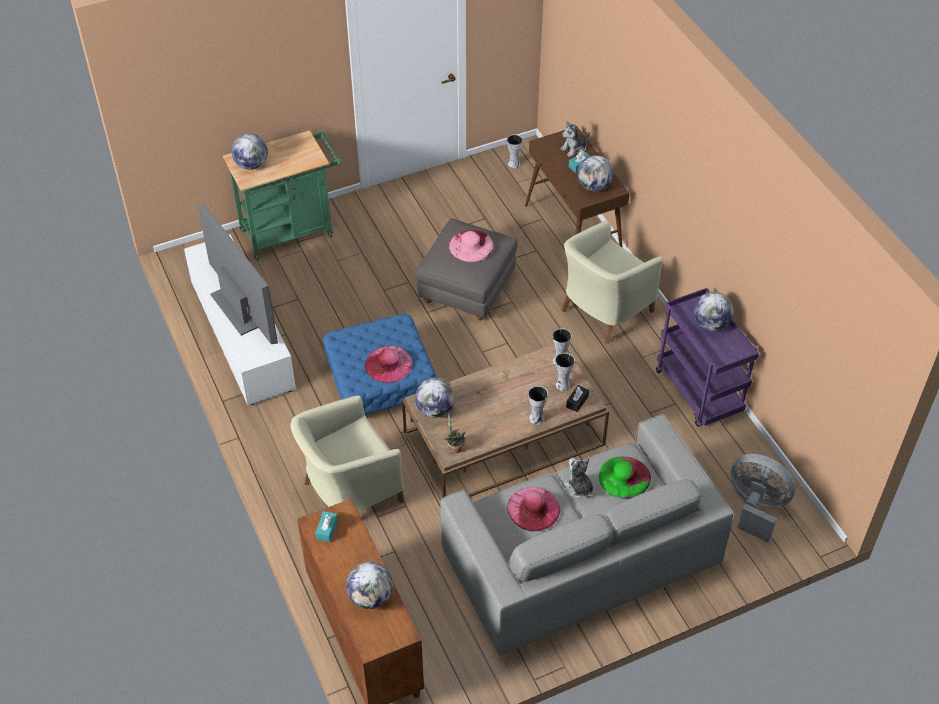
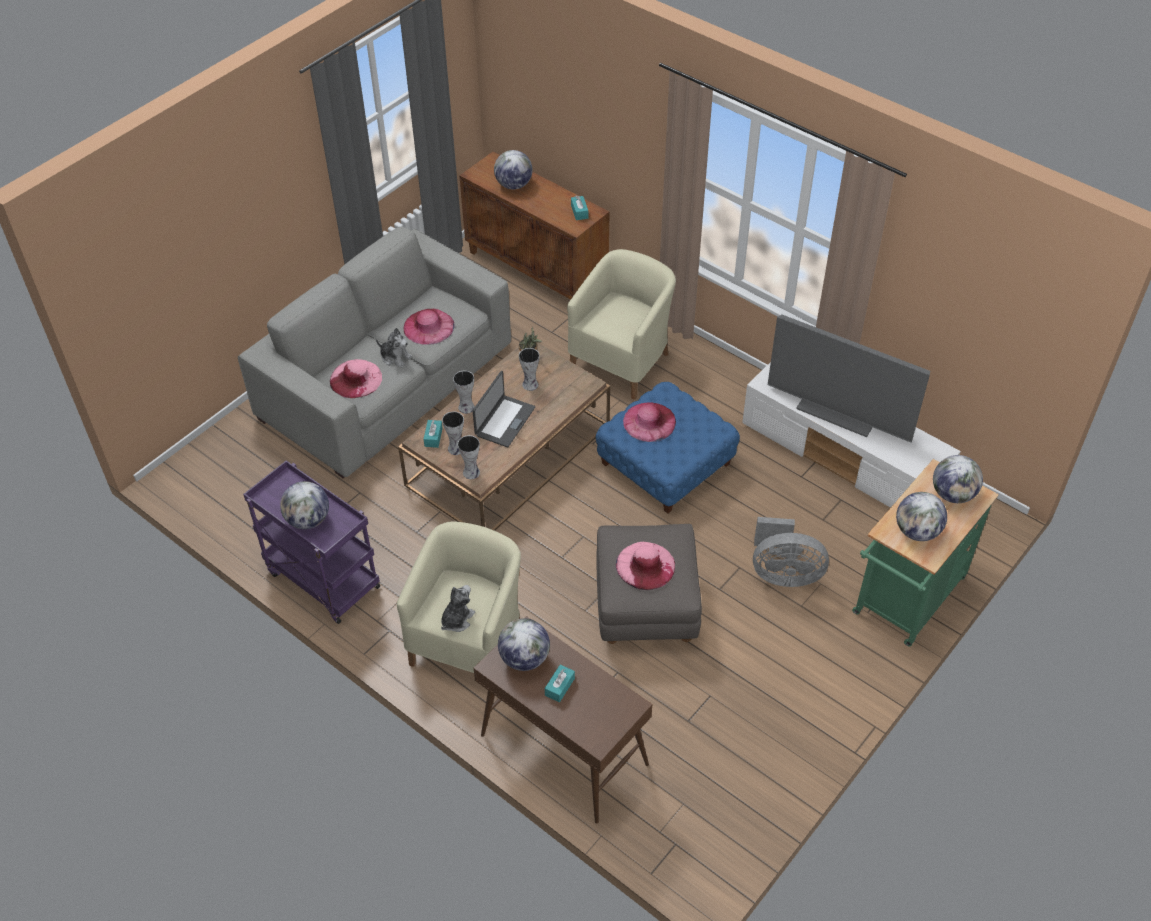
camera: 155 degrees right, 0 degrees up
(435, 409) = (569, 381): globe -> globe (917, 531)
(511, 394) = (504, 421): none -> laptop
(514, 163) = (707, 838): vase -> vase (530, 385)
(574, 149) = (582, 714): plush toy -> plush toy (457, 619)
(577, 401) = (433, 437): black tissue box -> turquoise tissue box
(624, 477) = (355, 378): green hat -> pink hat
(756, 507) = (231, 481): grey fan -> grey fan (783, 574)

